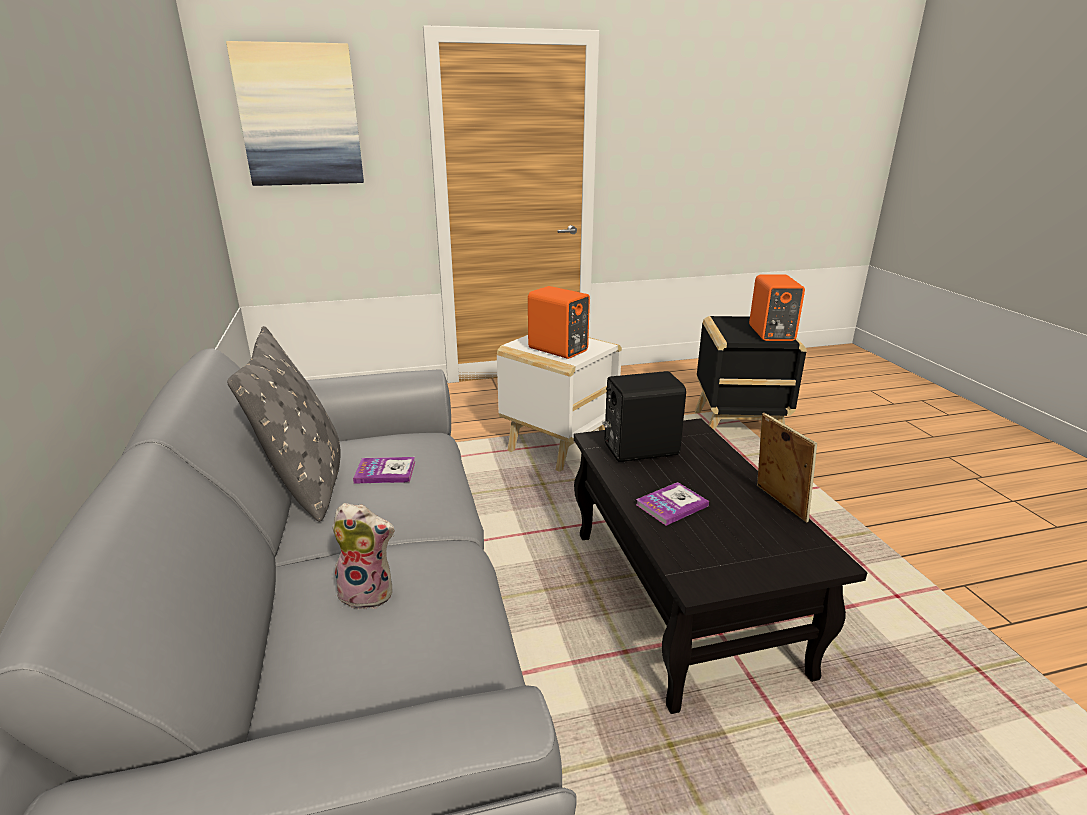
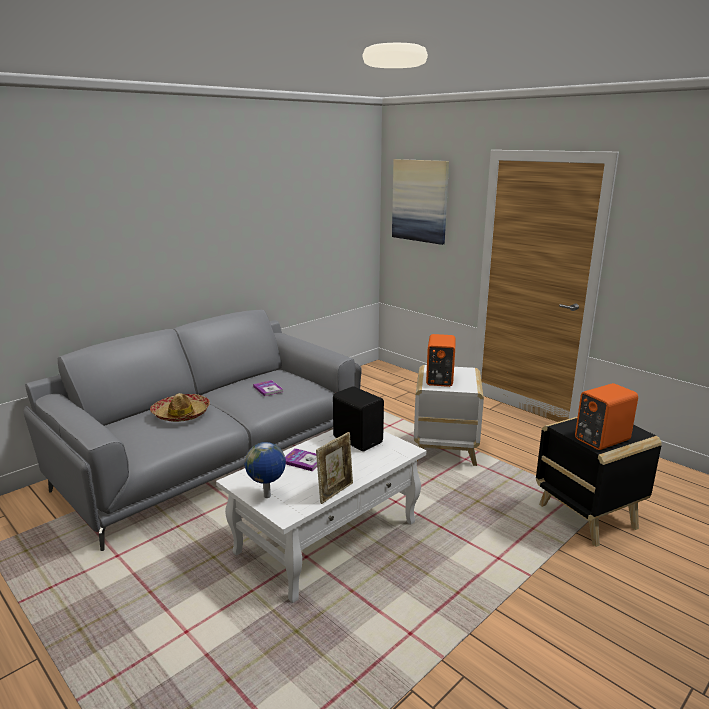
camera: 60 degrees right, 5 degrees down
(307, 481) = (249, 379): grey pillow -> none
(369, 592) = (181, 414): plush toy -> hat
(681, 597) = (328, 537): black coffee table -> white coffee table
(767, 563) = (267, 496): none -> globe

